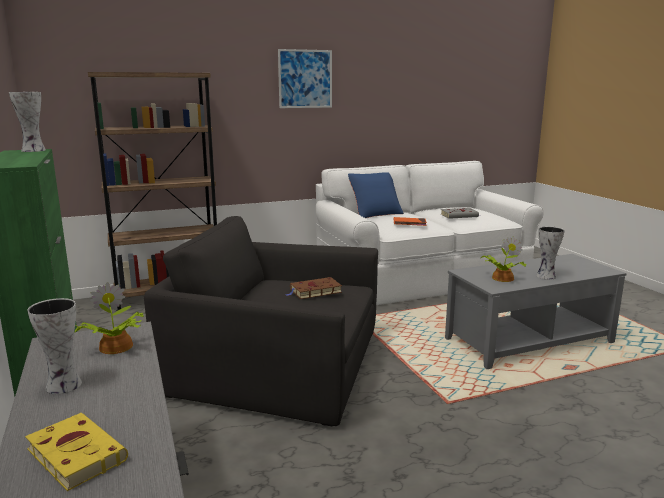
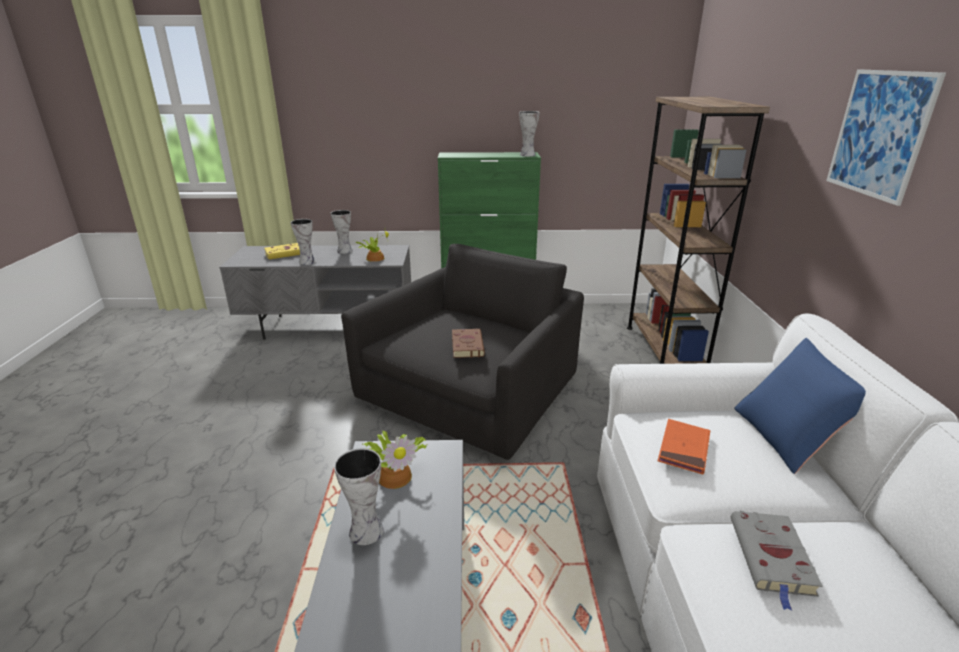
camera: 110 degrees right, 10 degrees up
(138, 404) = (307, 261): none -> vase

